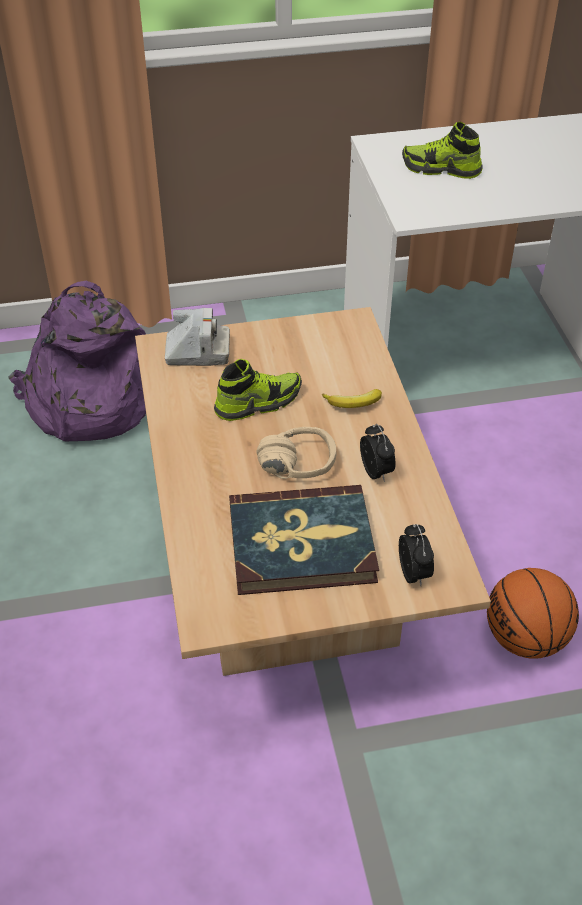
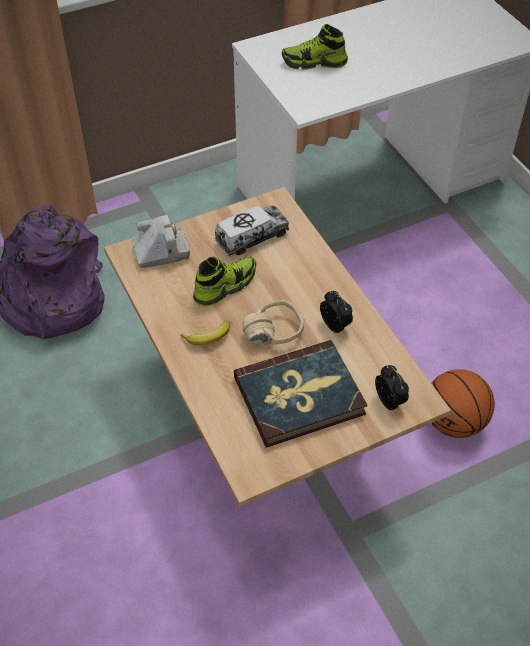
camera: 15 degrees left, 5 degrees up
(310, 355) = (252, 237): none -> toy truck
(353, 404) = (299, 272): banana -> banana (208, 337)

